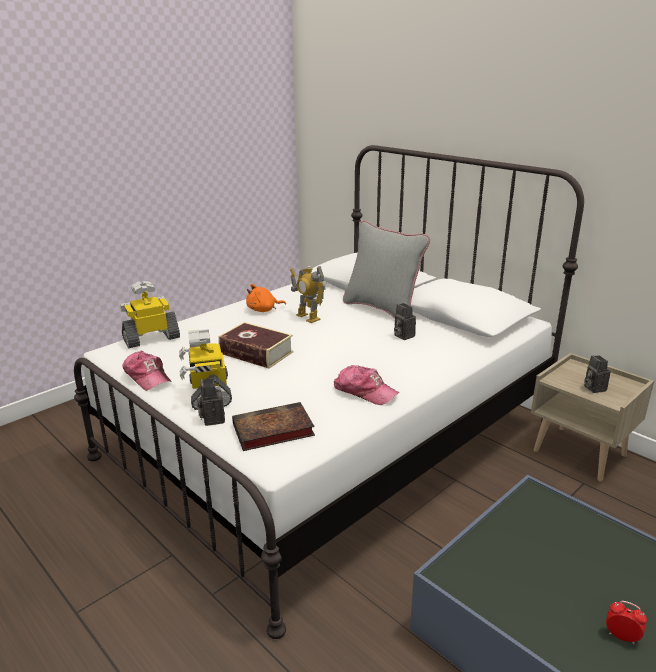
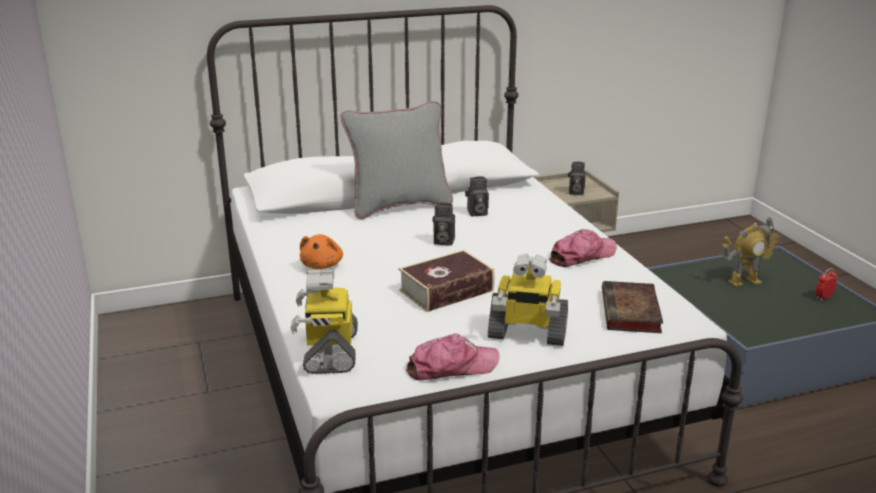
camera: 65 degrees left, 0 degrees up
(212, 418) = (587, 339): camera -> camera (442, 241)
(308, 317) = (377, 245): toy robot -> toy robot (744, 281)

